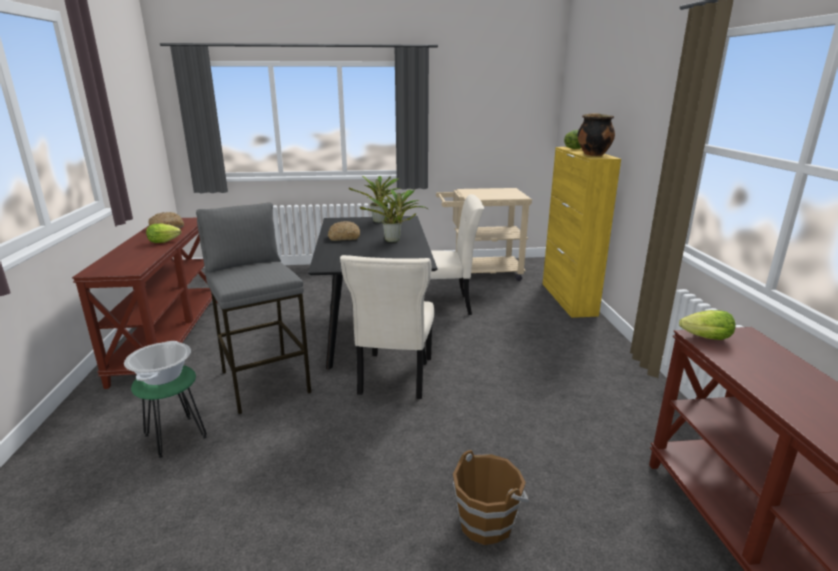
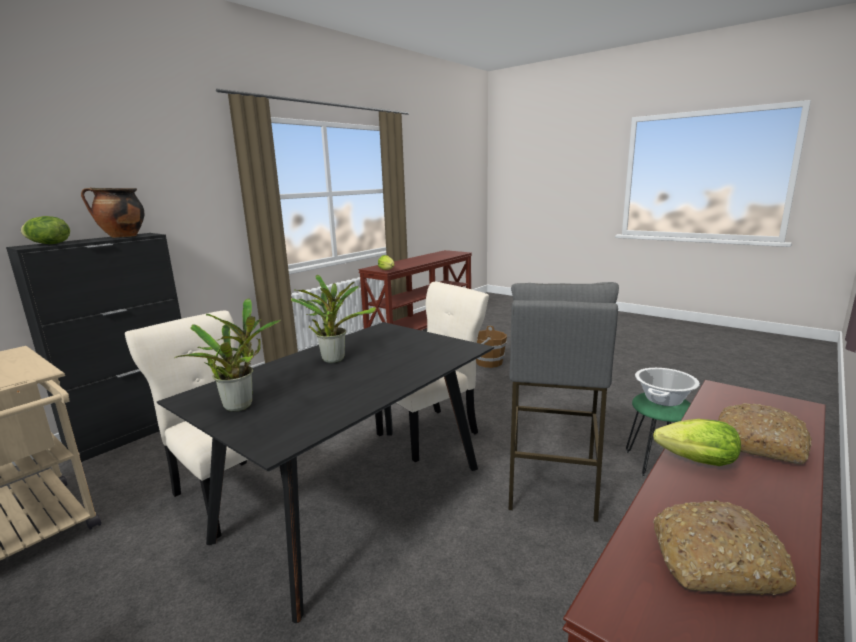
camera: 135 degrees left, 5 degrees down
(344, 237) = (367, 385): bread -> bread (761, 444)
(568, 299) = (137, 431): yellow cabinet -> black cabinet

